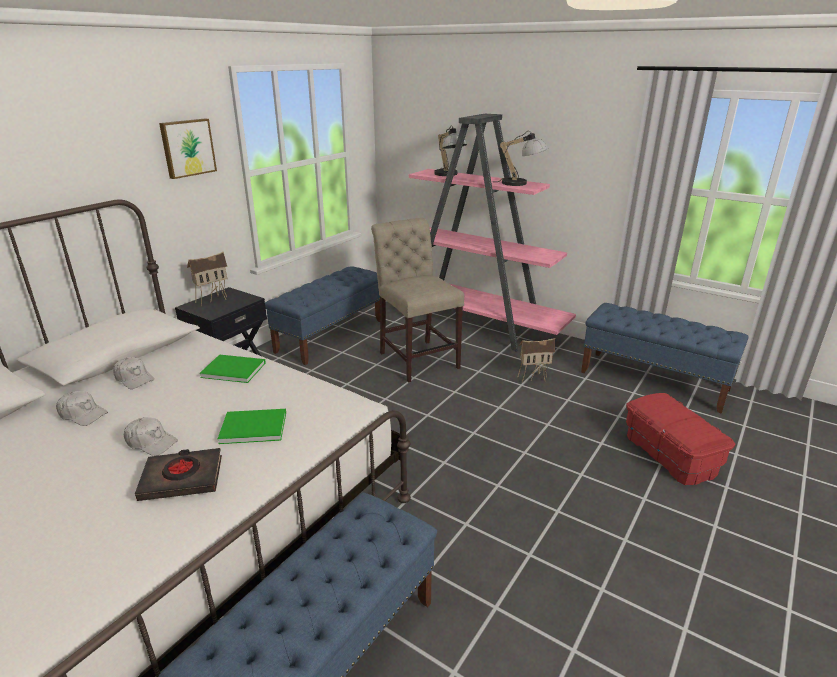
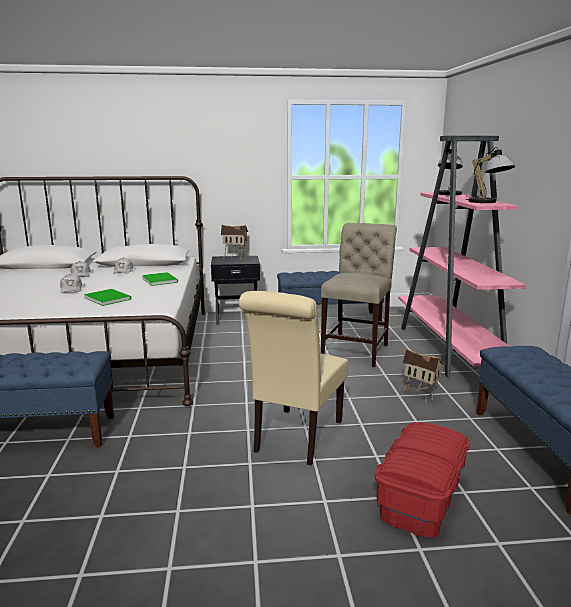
camera: 50 degrees right, 10 degrees down
(182, 479) = (47, 301): black book -> none
(187, 148) = (243, 152): picture -> none
(539, 467) = (295, 438): none -> beige chair

